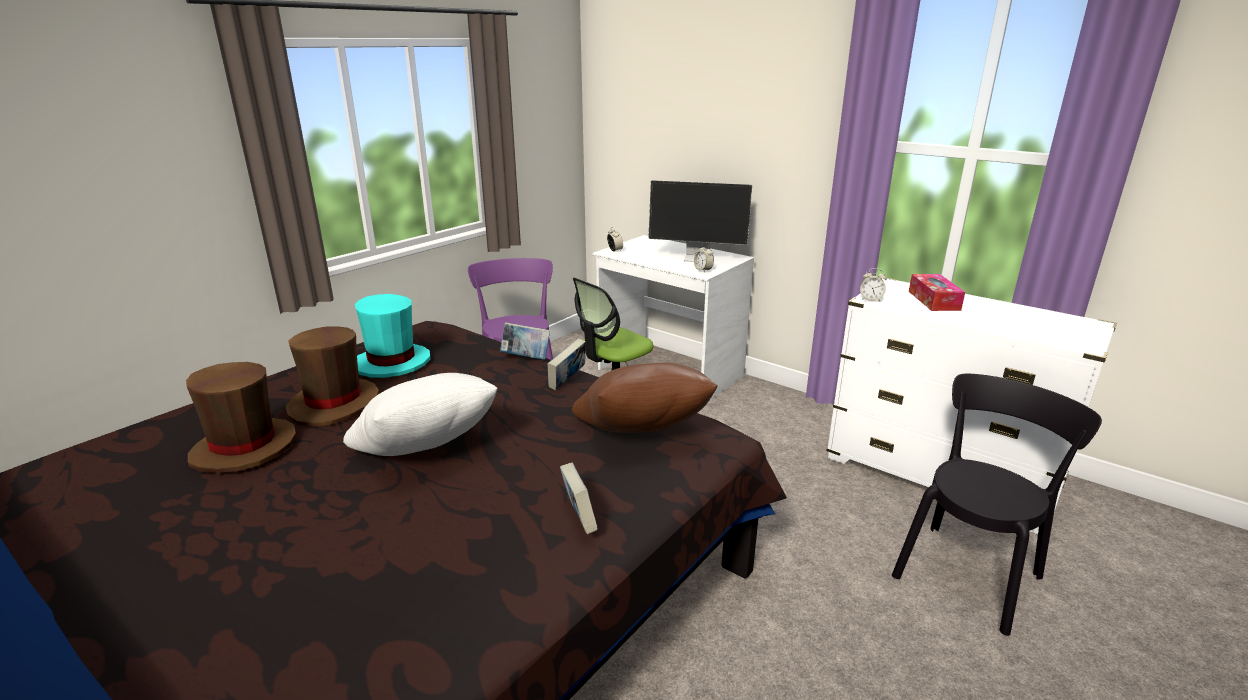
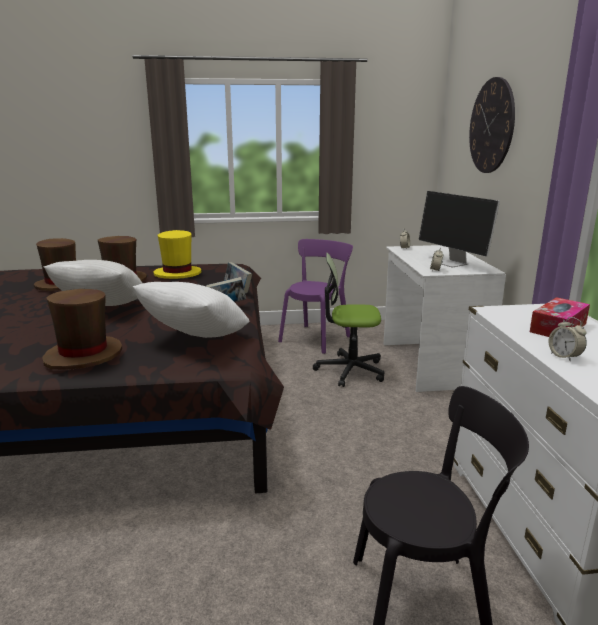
camera: 45 degrees right, 5 degrees down
(391, 363) = (177, 274): turquoise hat -> yellow hat
(579, 519) = (84, 355): book -> brown hat
(641, 435) = (195, 339): brown pillow -> white pillow
(696, 101) = (491, 126): none -> wall clock
(870, 299) = (492, 310): alarm clock -> alarm clock (564, 356)

